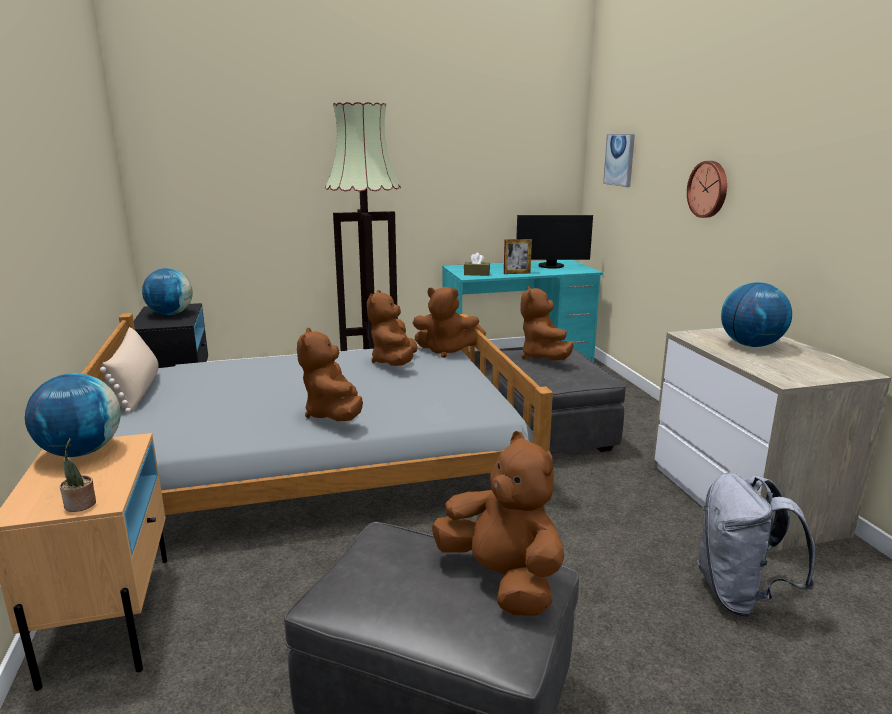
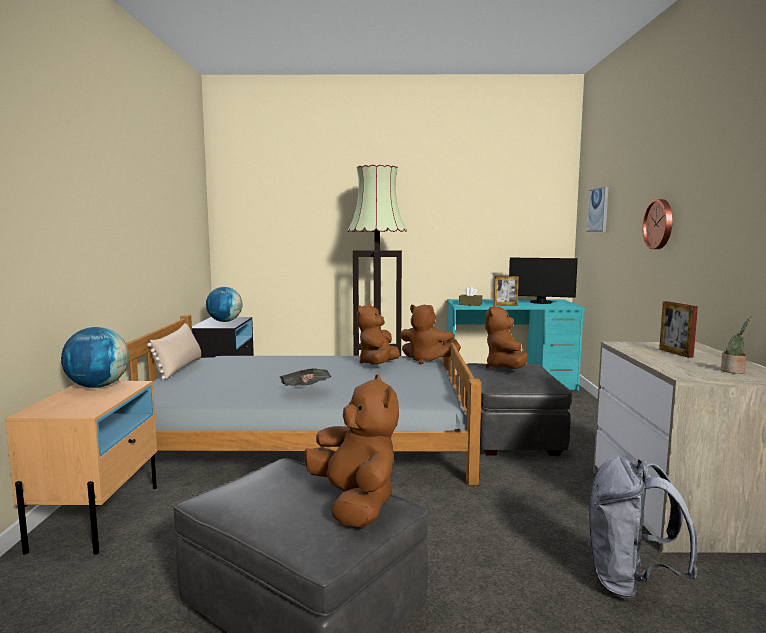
camera: 15 degrees right, 10 degrees down
(80, 505) = (71, 412): potted plant -> potted plant (734, 371)
(334, 415) = (305, 392): brown plush toy -> newspaper
(751, 345) = (675, 353): globe -> picture frame

